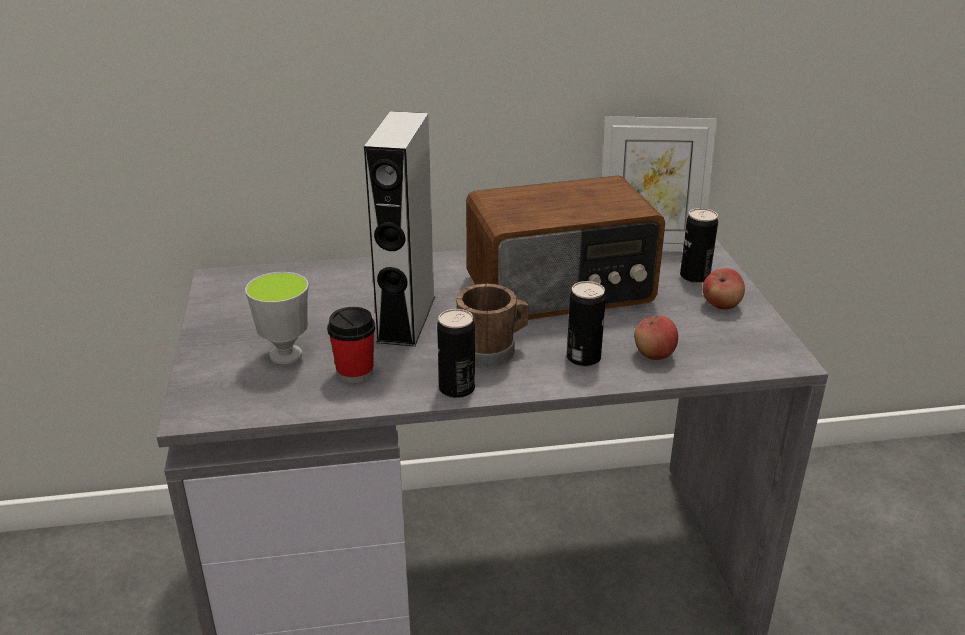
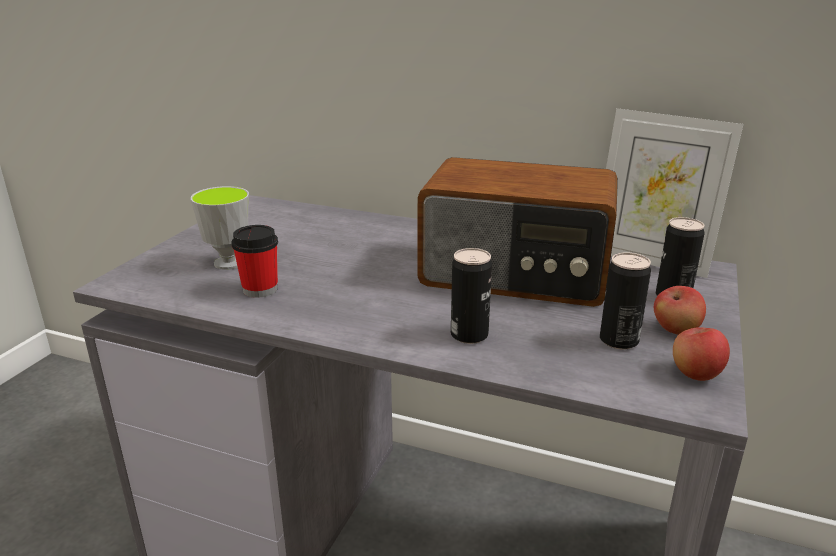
camera: 30 degrees right, 5 degrees down
(406, 319) = (351, 262): grey speaker -> none
(457, 388) = (323, 325): can -> can (618, 340)
(493, 352) = (390, 306): brown mug -> none
(654, 354) = (546, 353): apple -> apple (696, 374)

